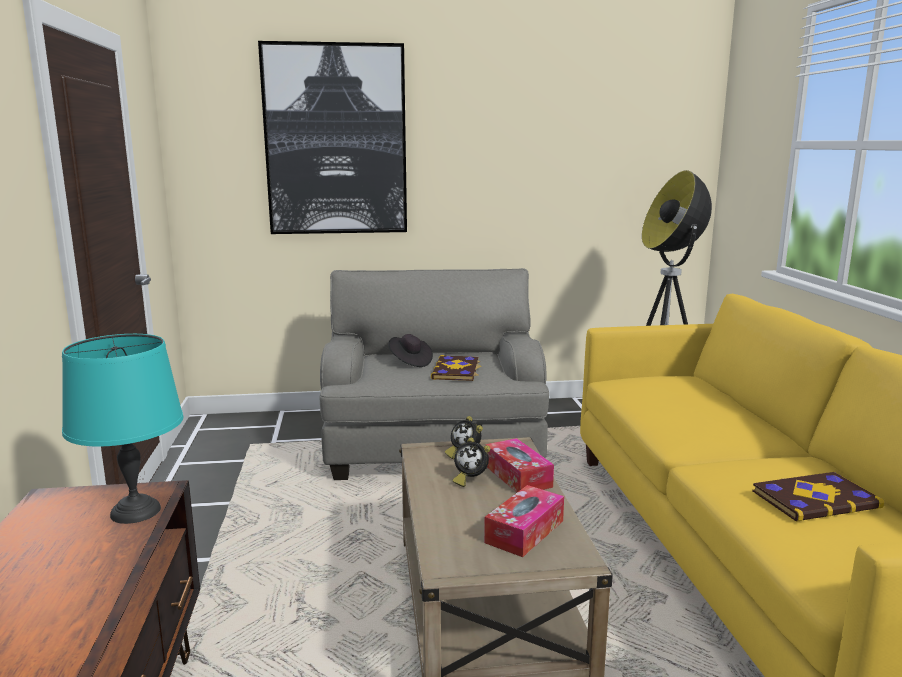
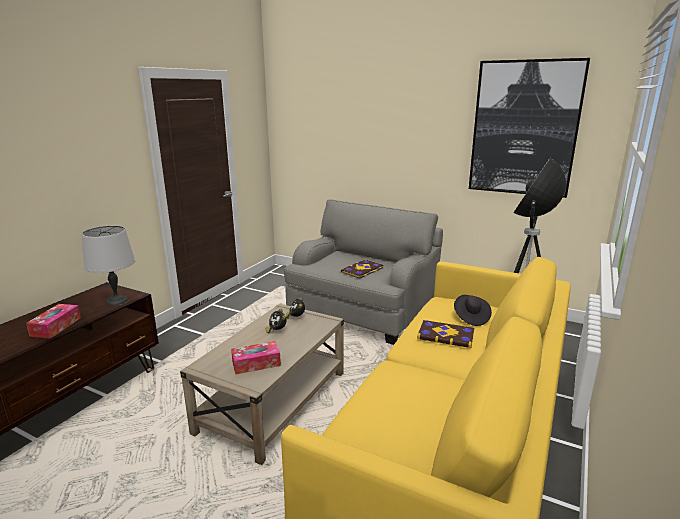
camera: 35 degrees right, 5 degrees up
(135, 511) = (117, 301): turquoise table lamp -> grey table lamp
(336, 140) = (348, 122): picture -> picture (524, 129)
(410, 362) = (348, 259): black hat -> black hat (471, 317)
(518, 476) = (300, 337): tissue box -> tissue box (56, 326)
(814, 499) = (407, 405): book -> book (446, 335)

